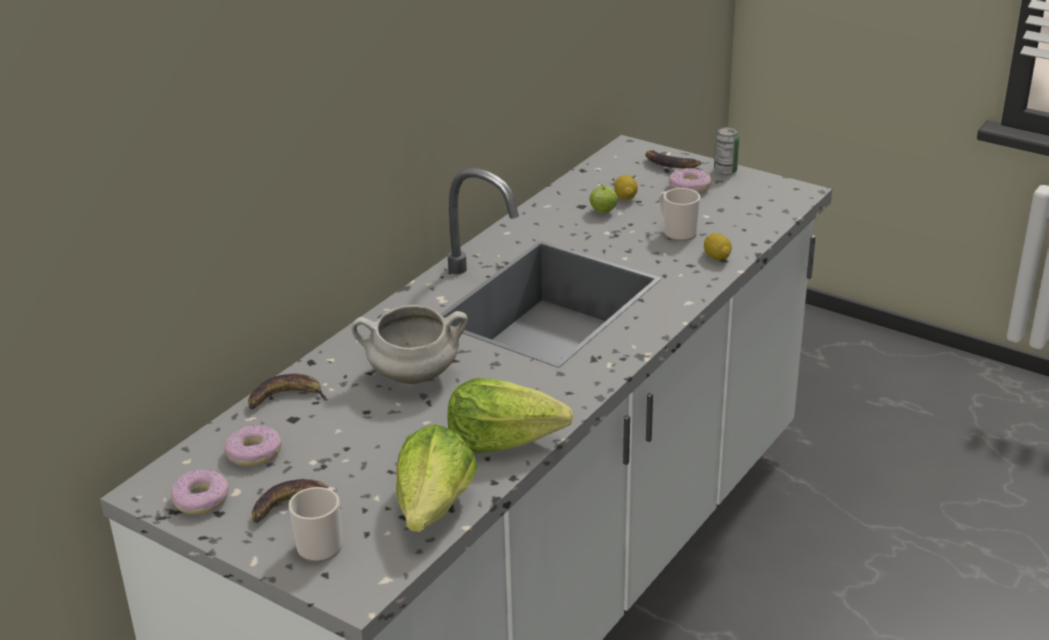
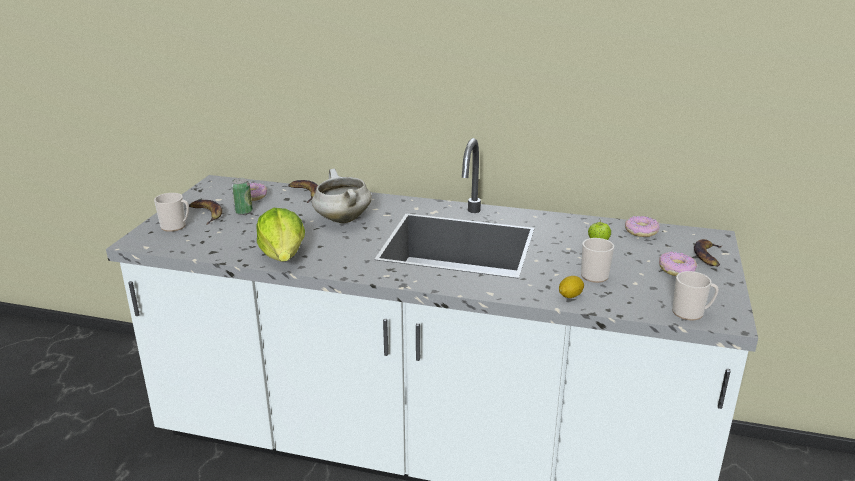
camera: 70 degrees right, 5 degrees down
(201, 499) = (210, 193): donut -> donut (641, 231)
(435, 507) = (212, 248): lettuce -> none
(625, 197) = (630, 247): lemon -> none
(725, 171) = (725, 281): can -> can (243, 212)
(778, 205) = (691, 313): none -> mug

